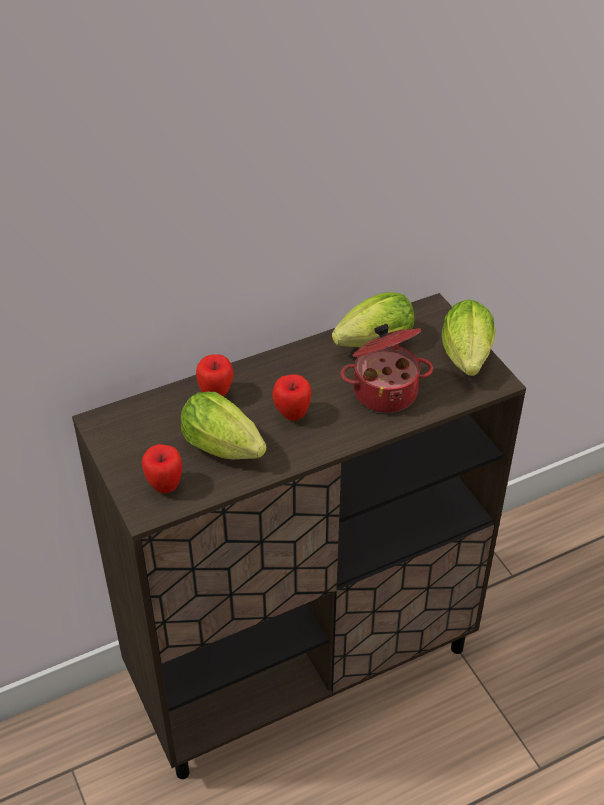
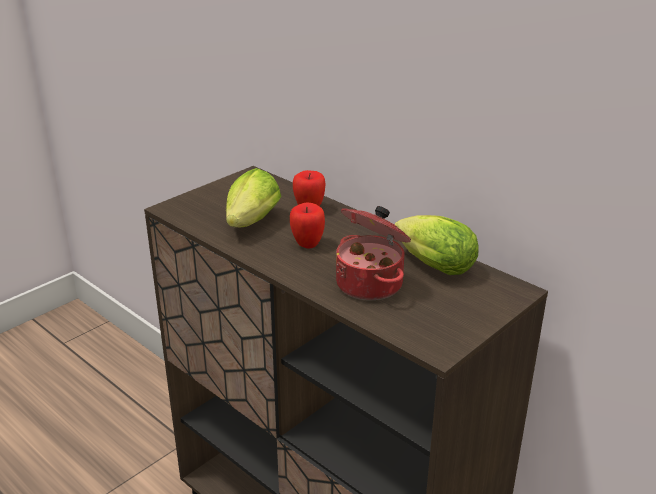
camera: 70 degrees right, 15 degrees down
(165, 486) = (198, 209): apple -> none
(467, 360) = (454, 324): lettuce -> none

